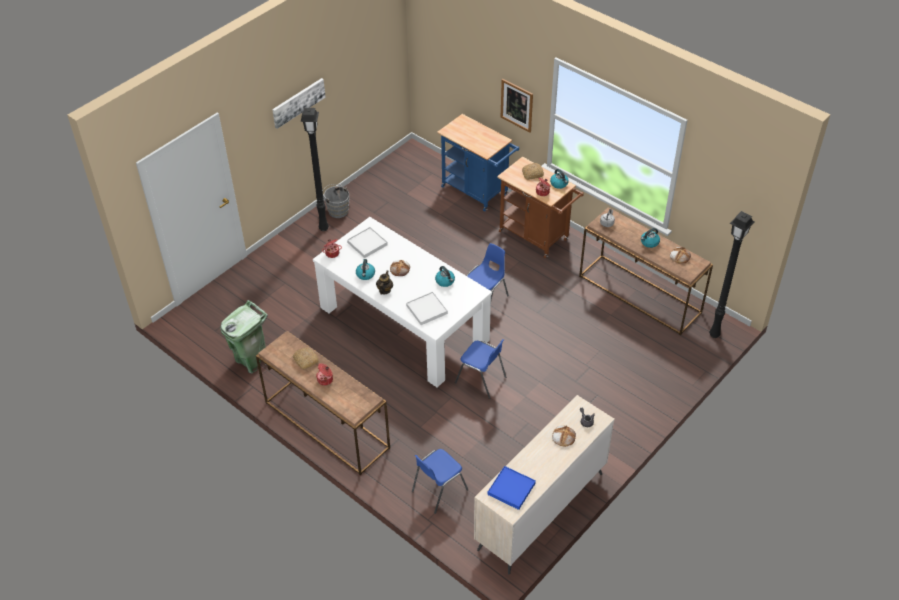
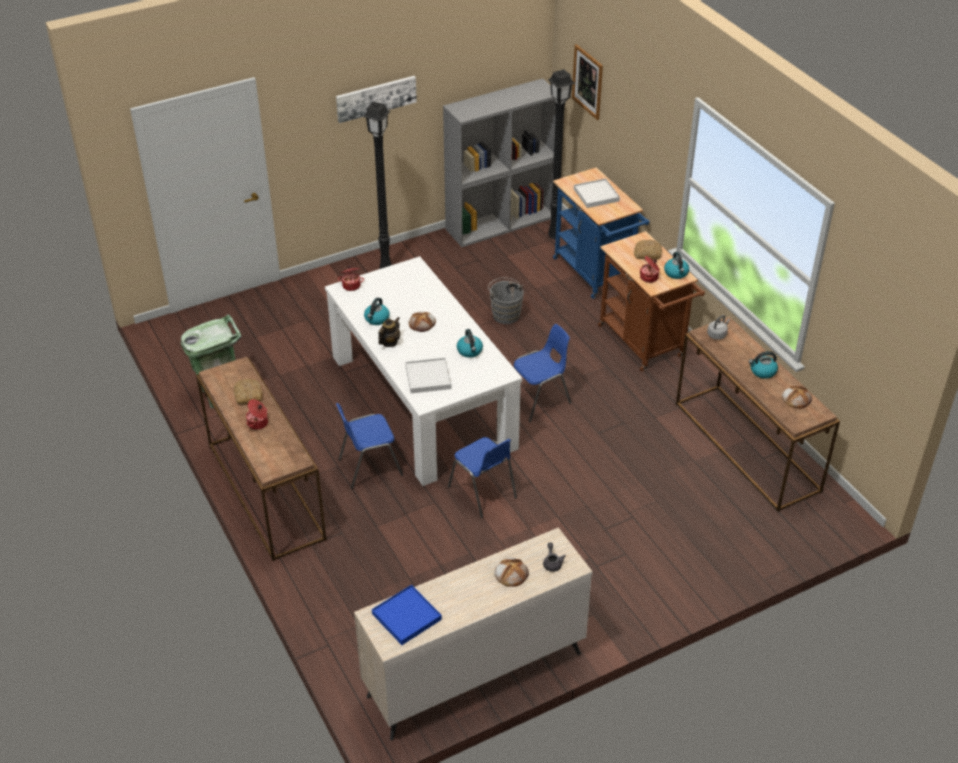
camera: 20 degrees right, 5 degrees down
(337, 210) = (413, 255): grey bucket -> grey bucket (505, 314)
(367, 243) = (399, 285): white tray -> white tray (596, 195)
(389, 167) = (501, 222): none -> grey bookcase
(438, 490) = (358, 608): blue chair -> blue chair (369, 467)
(517, 105) = (652, 162): picture -> picture (587, 82)
(714, 334) = (826, 523): black floor lamp -> black floor lamp (554, 235)

